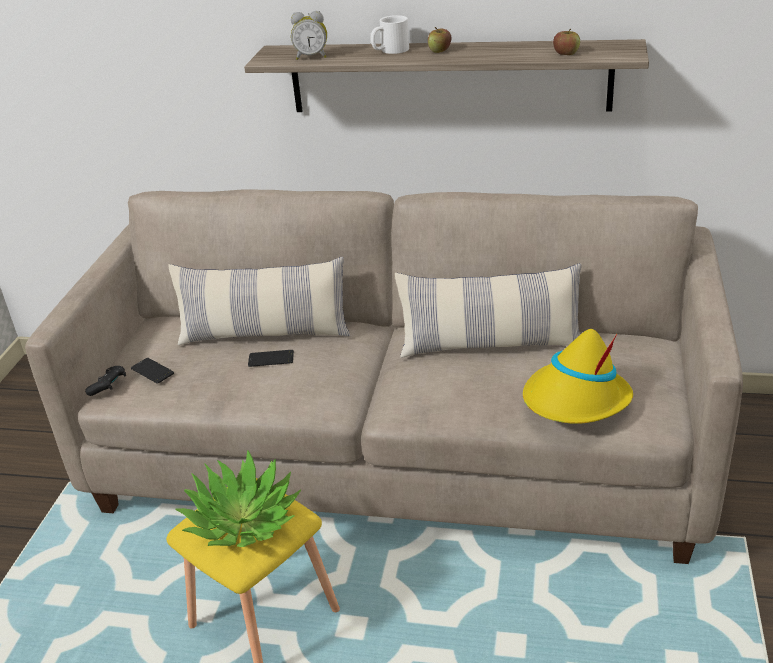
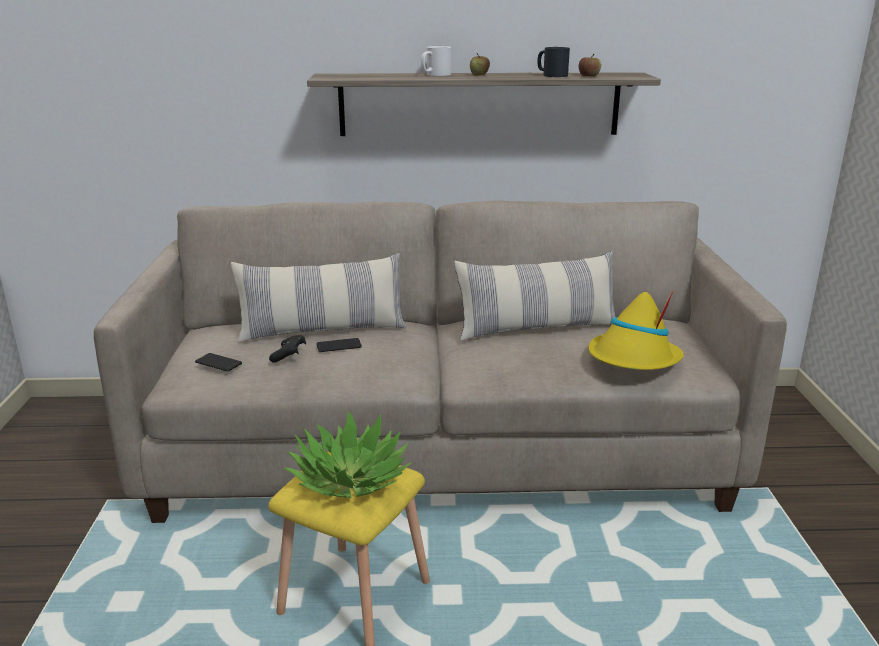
camera: 15 degrees left, 10 degrees down
(109, 387) = (174, 379): black game controller -> black game controller (289, 355)
(311, 57) = (366, 76): alarm clock -> none
(522, 51) = (551, 75): none -> black mug

